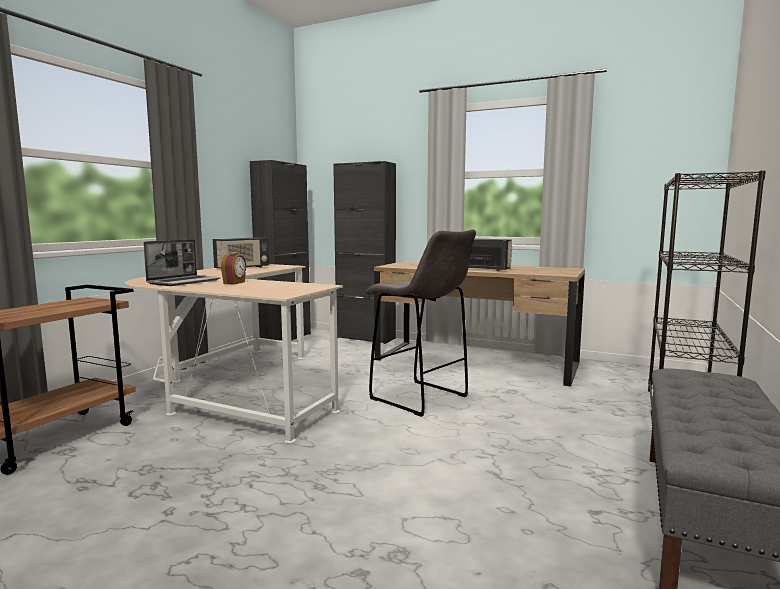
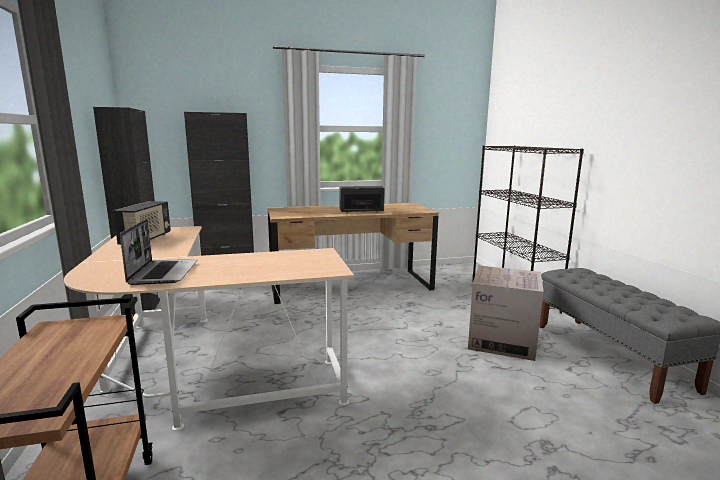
camera: 40 degrees left, 5 degrees up
(234, 283) = (227, 263): alarm clock -> none
(421, 398) = (368, 328): grey stool -> none
(557, 454) = (502, 340): none -> cardboard box

